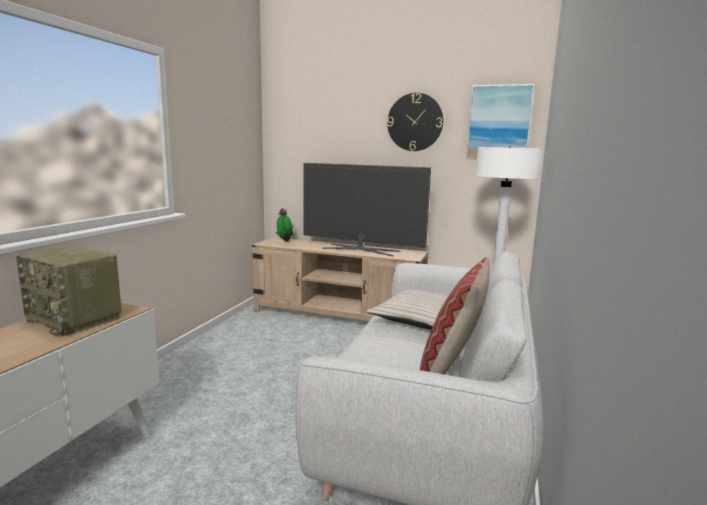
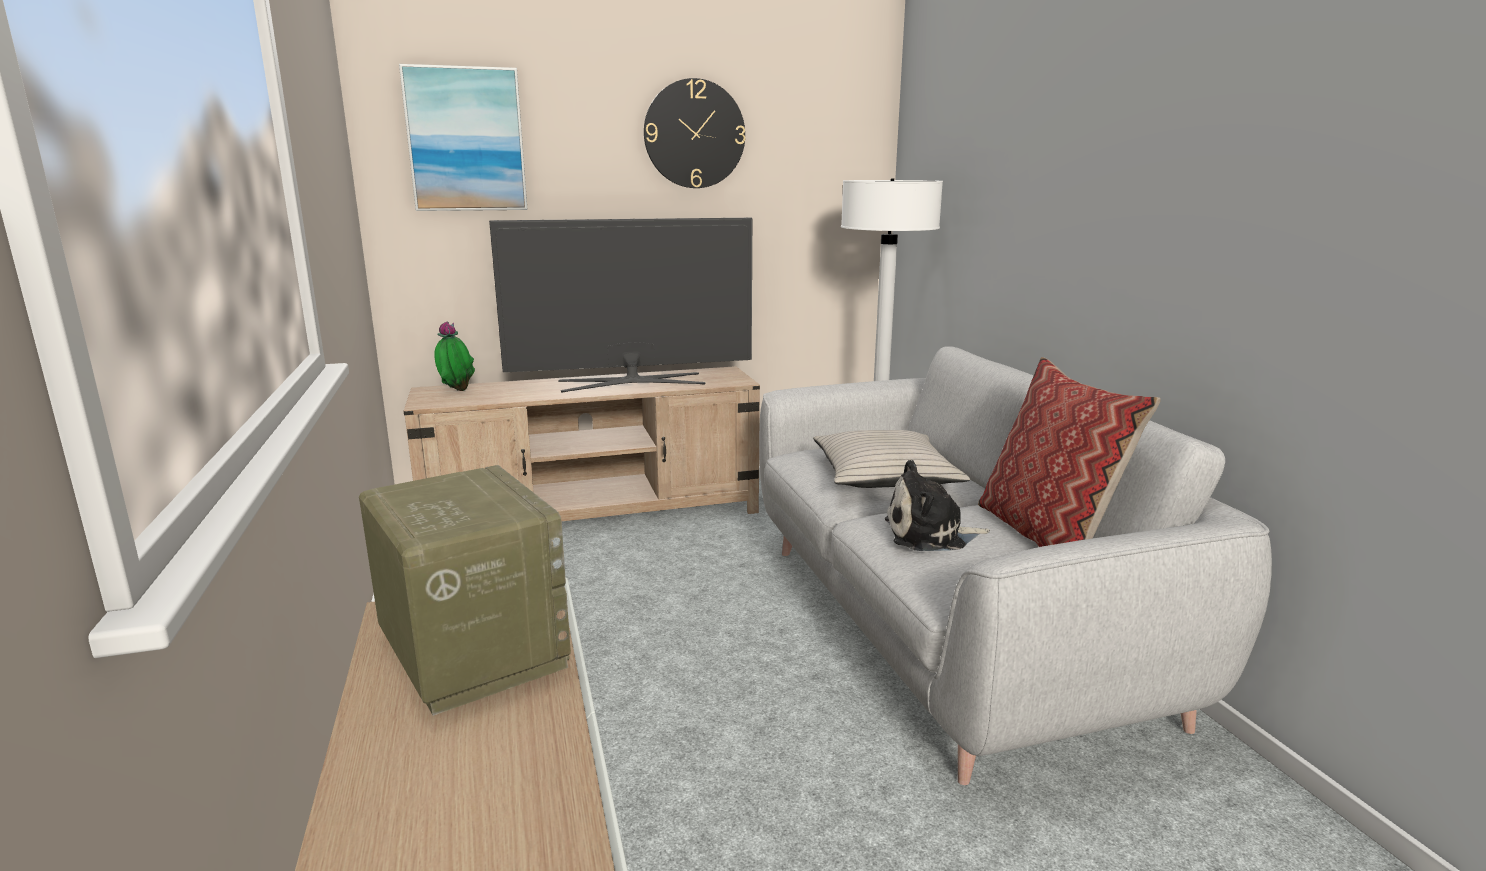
camera: 35 degrees left, 5 degrees up
(76, 319) = (470, 650): radio -> radio turned 120 degrees counterclockwise
(382, 351) = (930, 535): none -> plush toy
(499, 123) = (831, 137): picture -> picture (466, 140)

